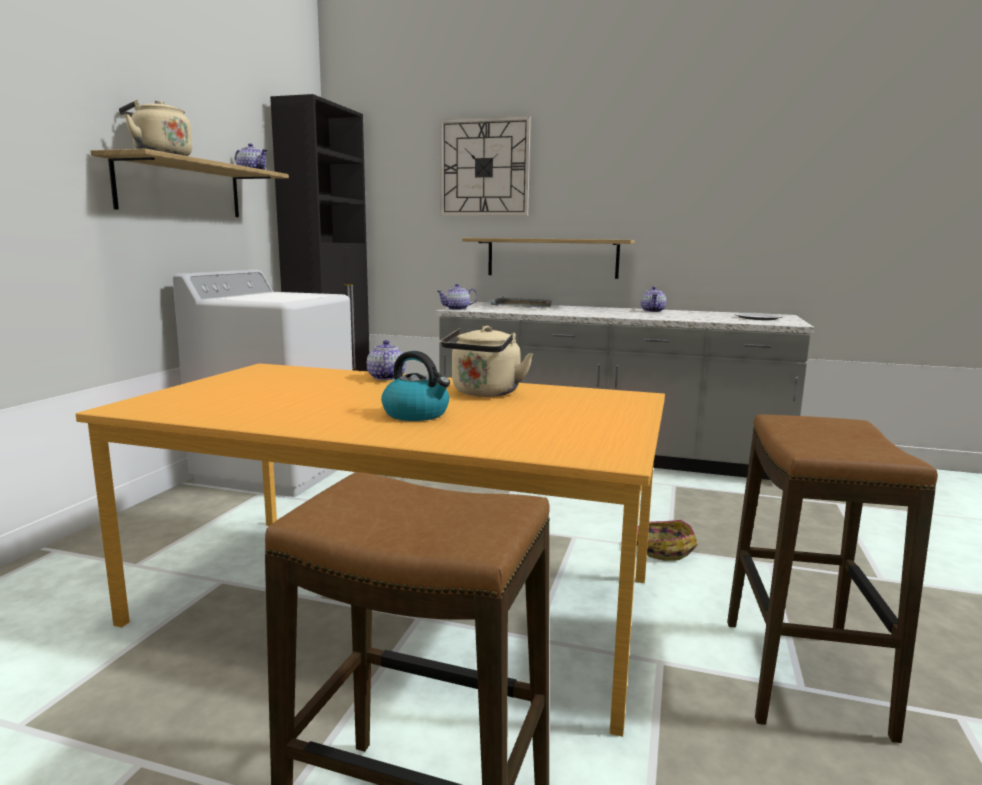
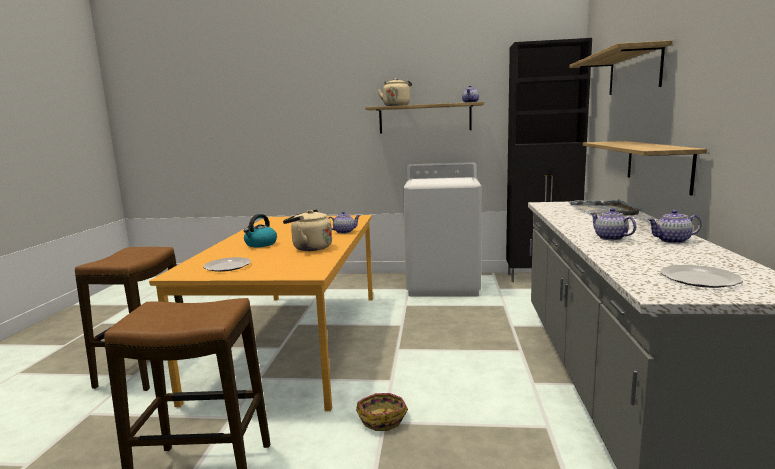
camera: 80 degrees right, 0 degrees up
(457, 309) = (543, 204): teapot -> teapot (610, 238)
(484, 167) = (634, 72): wall clock -> shelf
(574, 430) = (227, 266): none -> plate

